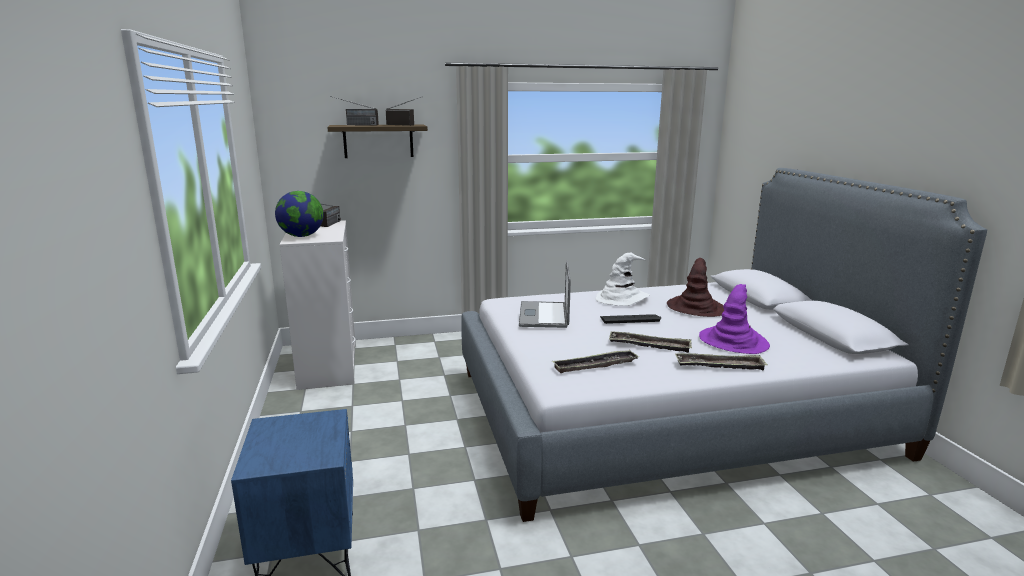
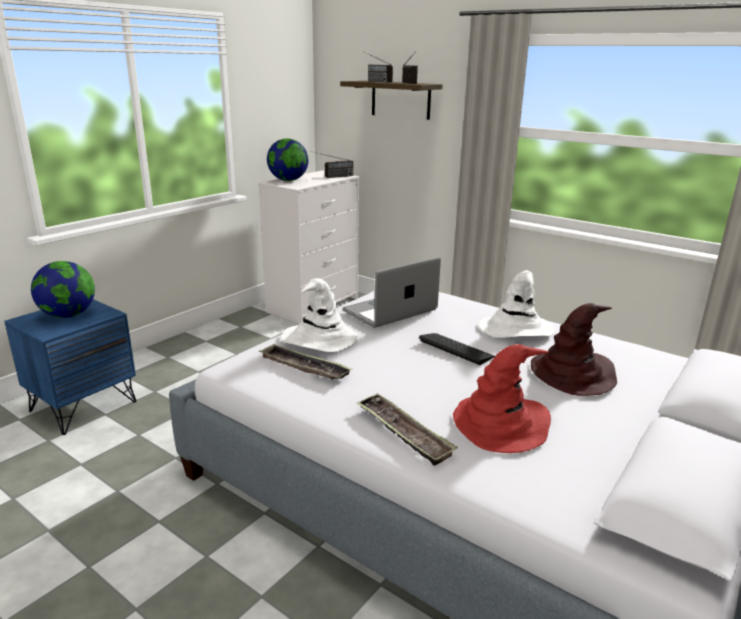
camera: 50 degrees right, 5 degrees up
(293, 438) = (68, 315): none -> globe
(555, 348) = (318, 339): none -> white hat
(649, 345) = (400, 379): tray -> none
(733, 341) = (501, 424): purple hat -> red hat

